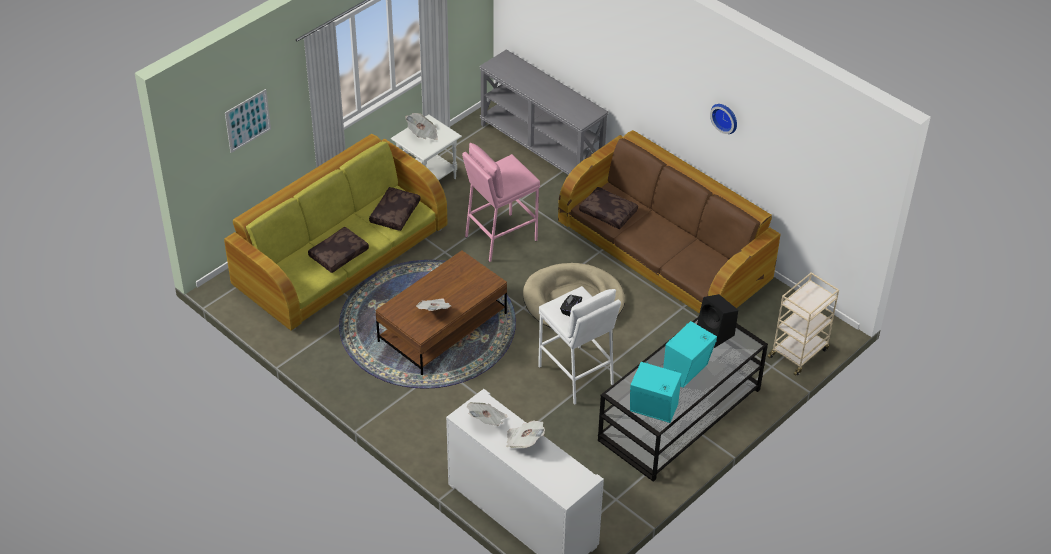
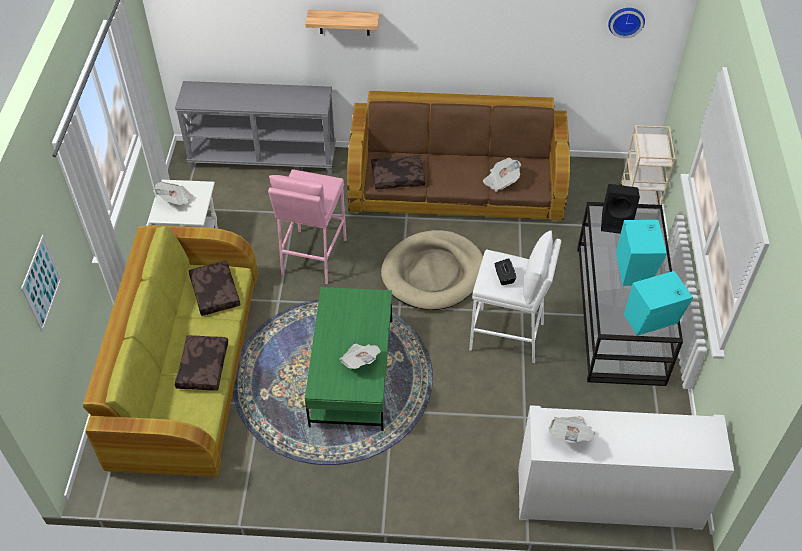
camera: 40 degrees left, 5 degrees up
(442, 327) = (351, 372): brown coffee table -> green coffee table
(524, 441) = (623, 430): newspaper -> newspaper (501, 181)
(624, 60) = (344, 22): none -> shelf
(725, 117) = (485, 25): wall clock -> wall clock (626, 20)

